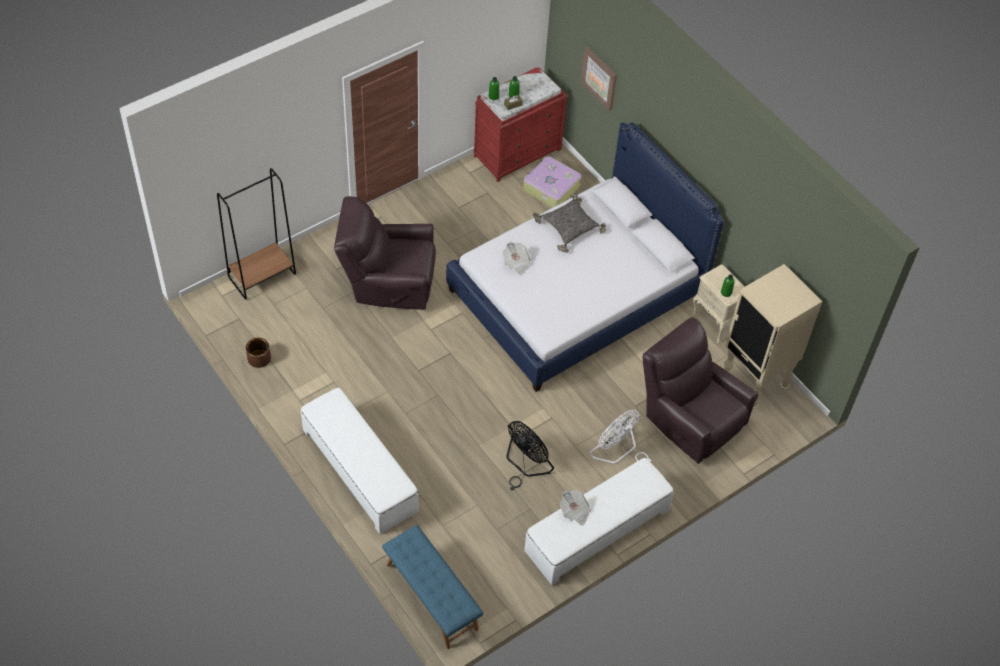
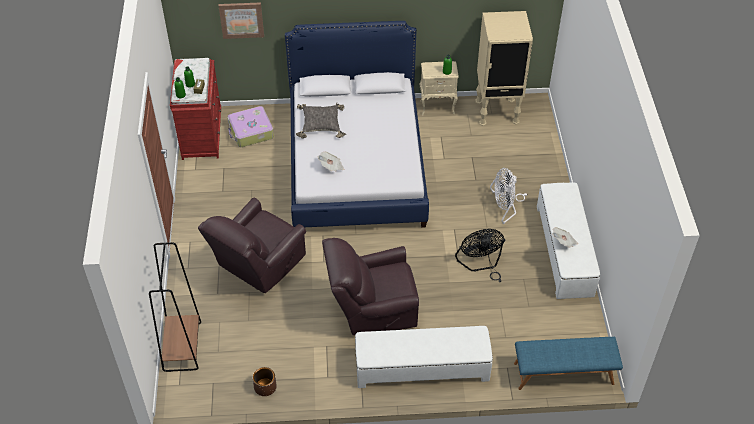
camera: 55 degrees left, 5 degrees down
(690, 418) = (505, 157): brown armchair -> brown armchair (372, 309)

